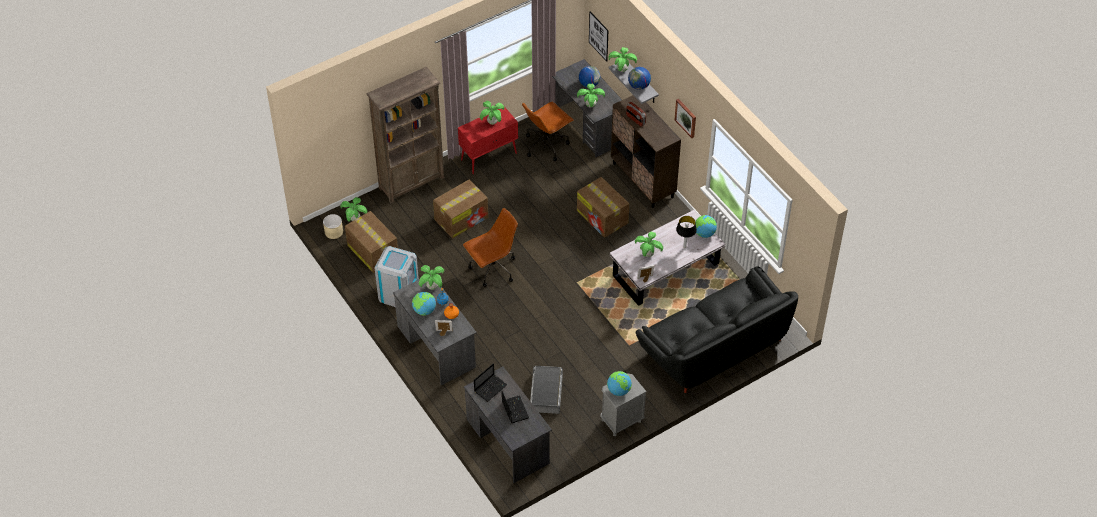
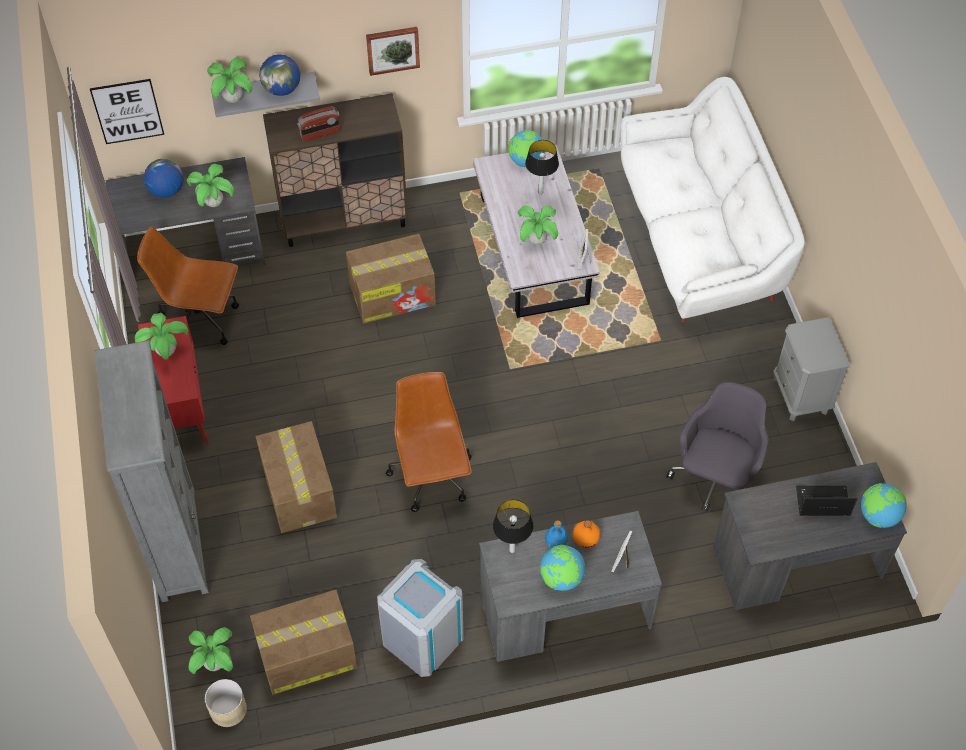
camera: 70 degrees left, 5 degrees up
(412, 183) = (178, 544): brown bookcase -> grey bookcase
(432, 287) = (512, 549): potted plant -> table lamp
(491, 387) = (766, 524): laptop -> none
(546, 144) = (201, 320): brown office chair -> brown office chair turned 120 degrees clockwise
(546, 393) = (716, 478): grey storage box -> grey office chair
(619, 390) = (817, 350): globe -> globe (878, 516)
(714, 345) = (698, 238): black sofa -> white sofa

